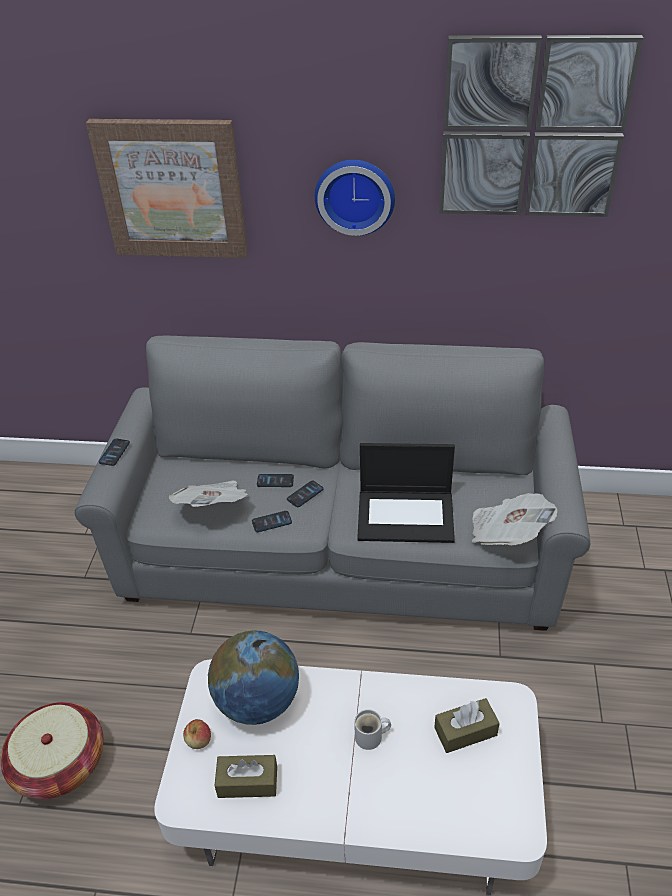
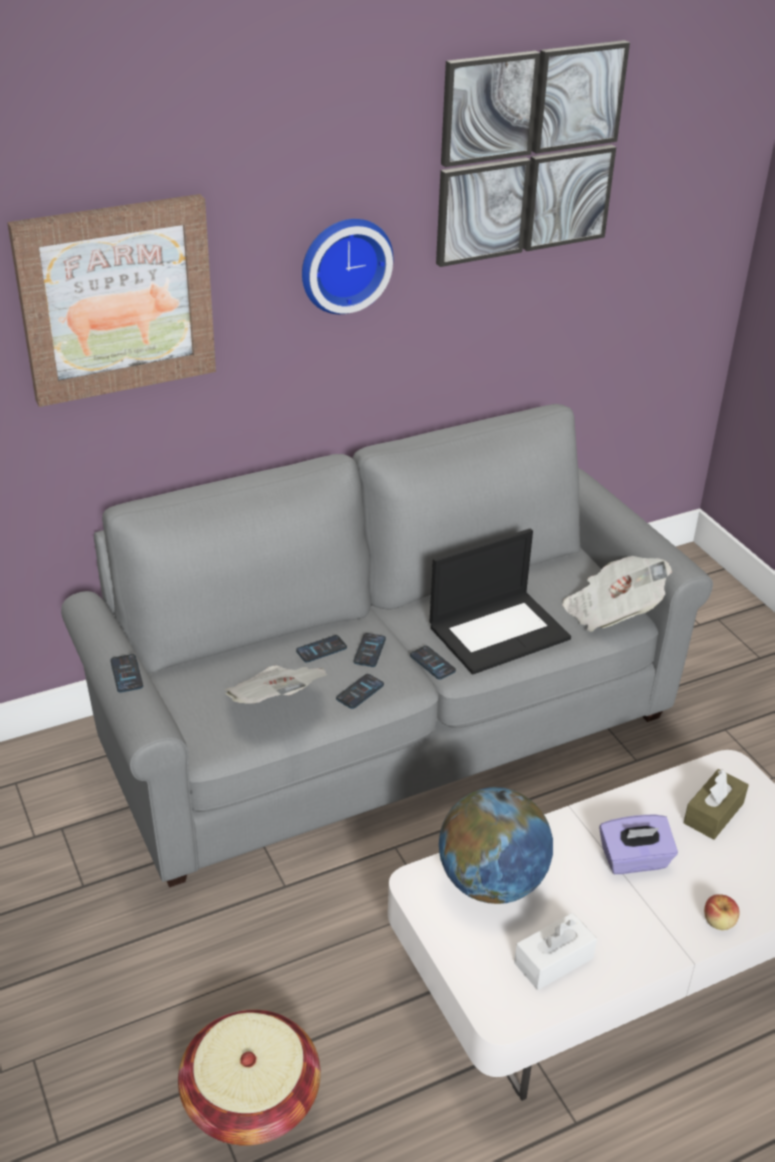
camera: 35 degrees left, 5 degrees down
(199, 740) = (465, 949): apple -> apple (719, 922)
(247, 782) = (553, 960): brown tissue box -> white tissue box
(338, 521) = (432, 663): none -> phone
(371, 737) = (634, 860): white mug -> purple tissue box

